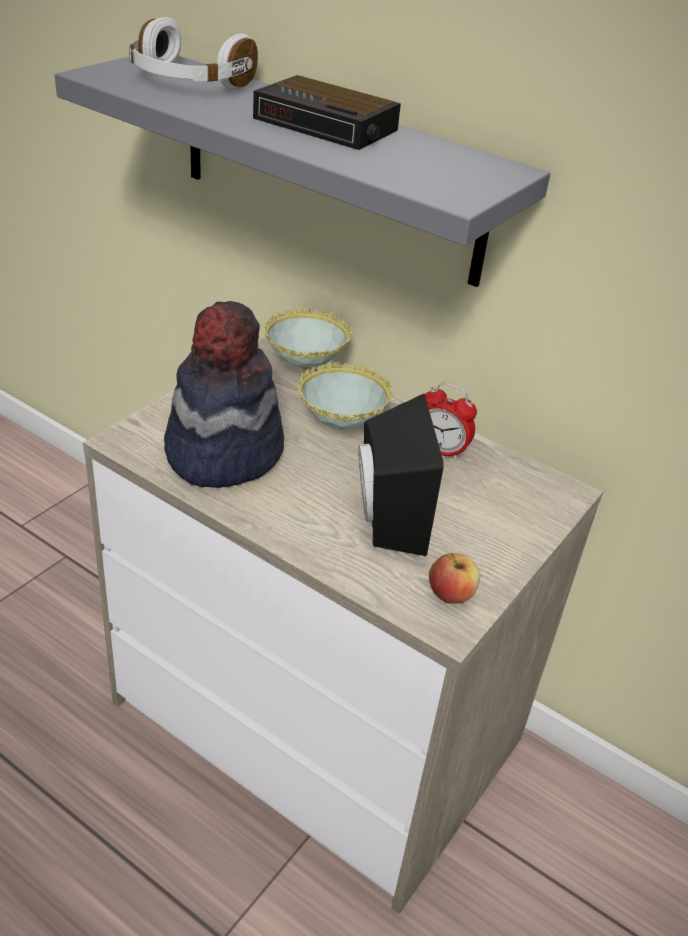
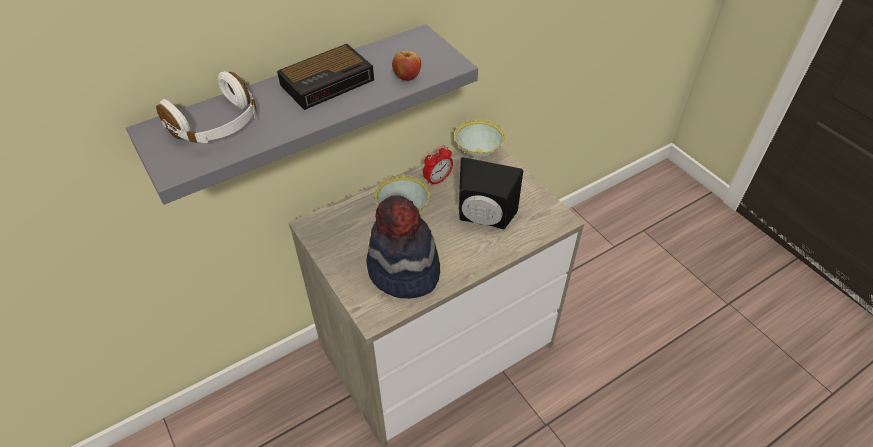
camera: 65 degrees left, 10 degrees up
(304, 369) = (336, 213): bowl -> bowl (478, 155)
(450, 594) = (543, 212): apple -> apple (407, 76)

